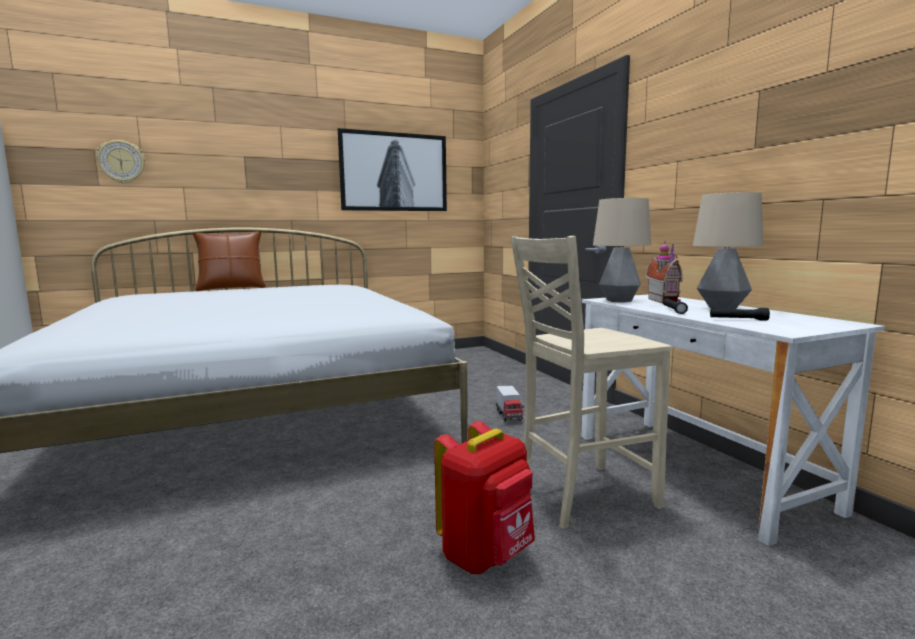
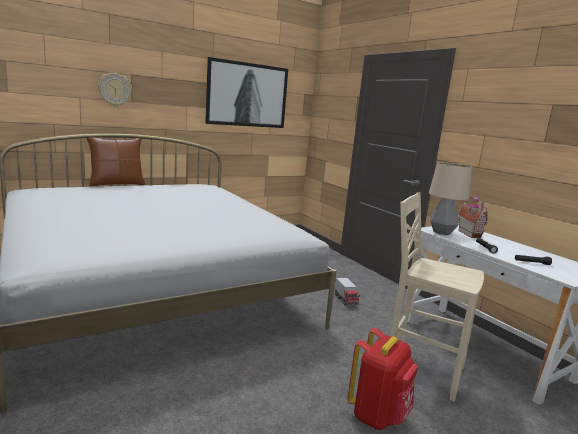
camera: 10 degrees left, 5 degrees up
(121, 162) = (29, 73): wall clock -> wall clock (114, 89)
(582, 496) = (419, 369): beige chair -> beige chair turned 60 degrees clockwise
(721, 308) = (512, 246): table lamp -> none

